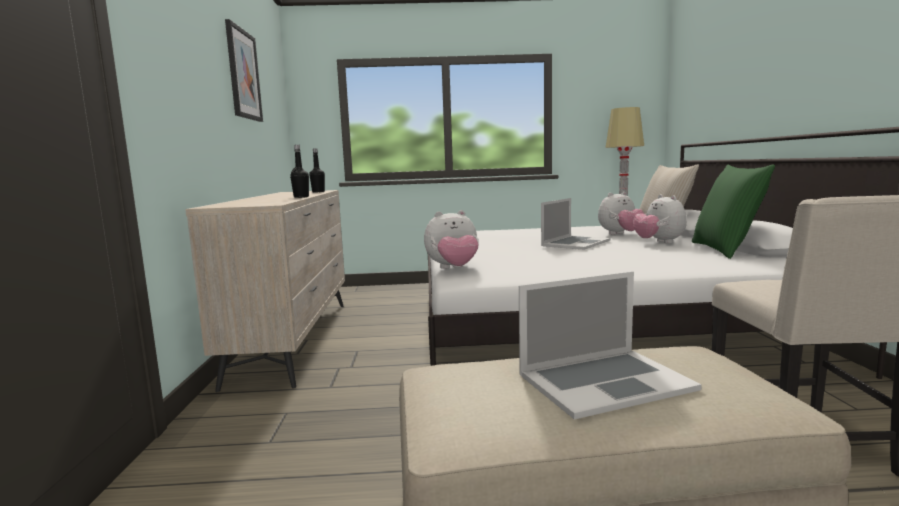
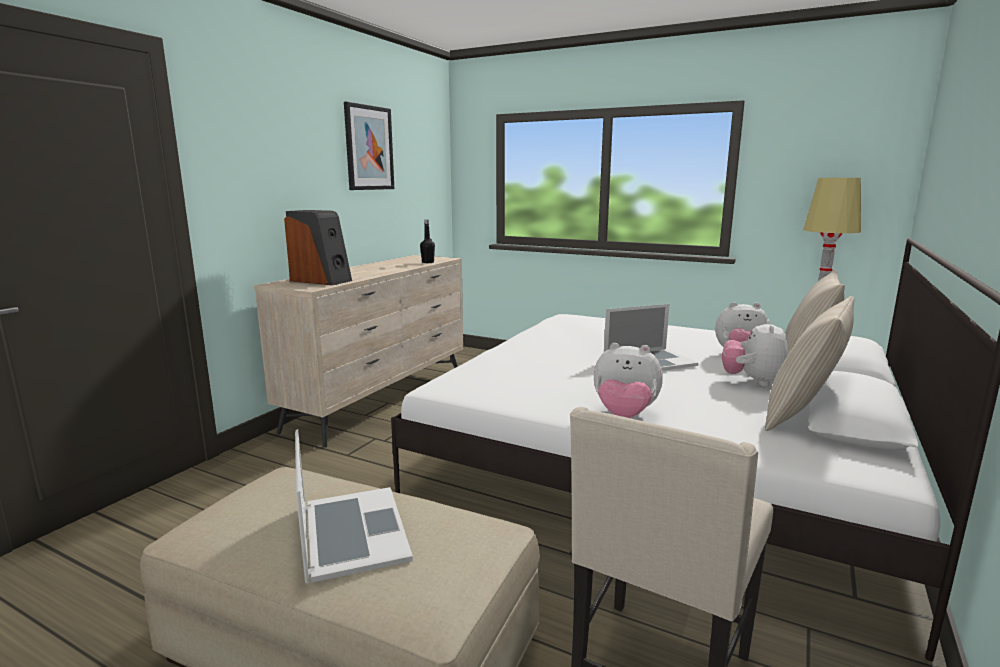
camera: 30 degrees right, 5 degrees up
(258, 202) = (321, 280): none -> speaker
(301, 197) = (377, 274): black bottle -> none
(453, 269) = (460, 372): plush toy -> plush toy (624, 415)
(604, 381) = (351, 532): laptop -> laptop turned 120 degrees counterclockwise
(726, 250) = (803, 415): green pillow -> beige pillow

